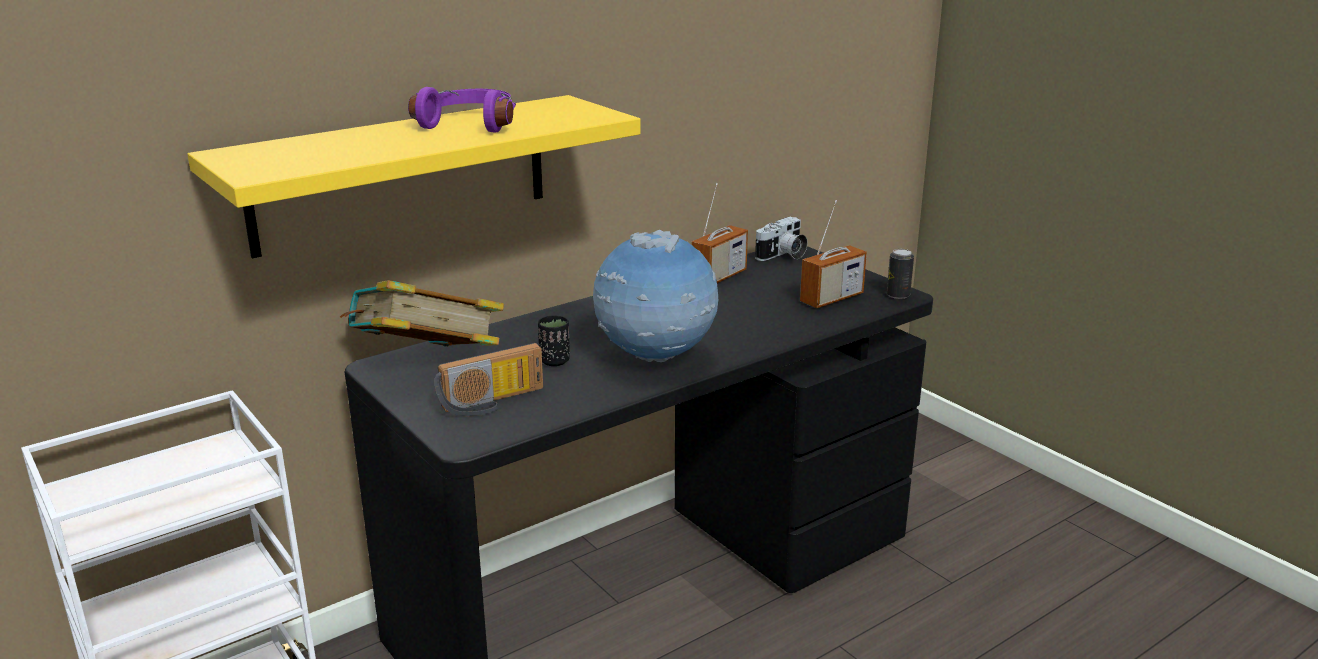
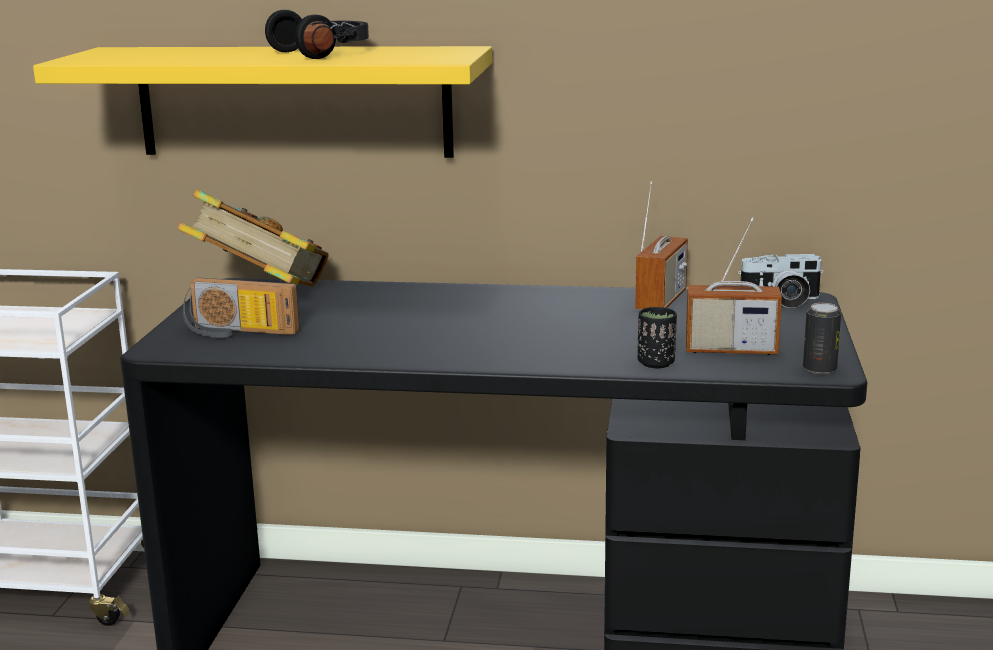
camera: 45 degrees right, 5 degrees down
(471, 124) = (323, 53): purple headphones -> black headphones
(554, 361) = (351, 320): black cup -> black cup (656, 363)
(655, 359) = (429, 344): globe -> none
(719, 277) = (661, 301): radio -> radio turned 60 degrees counterclockwise

